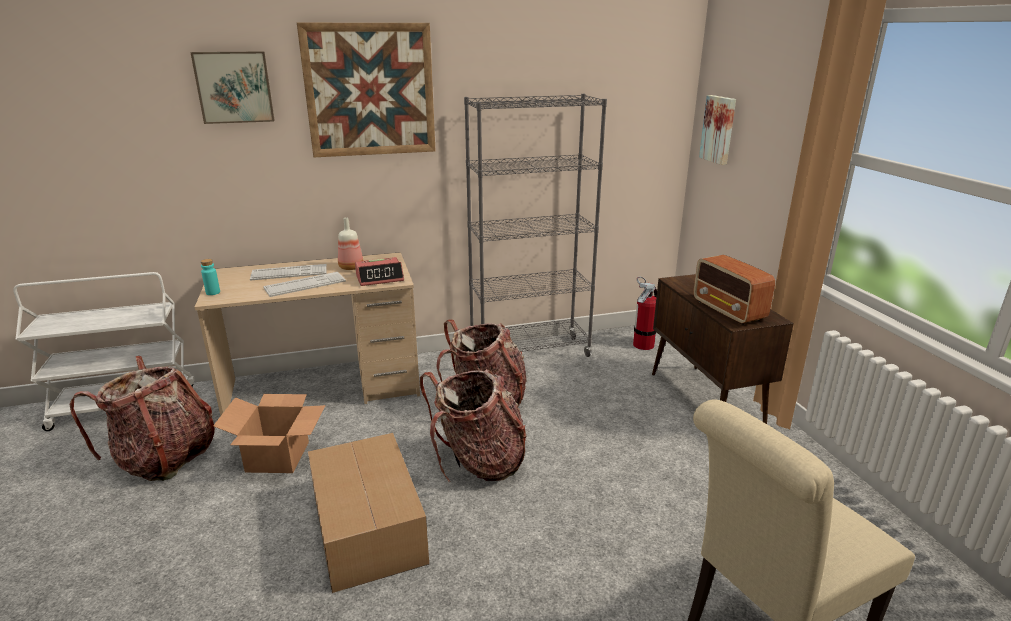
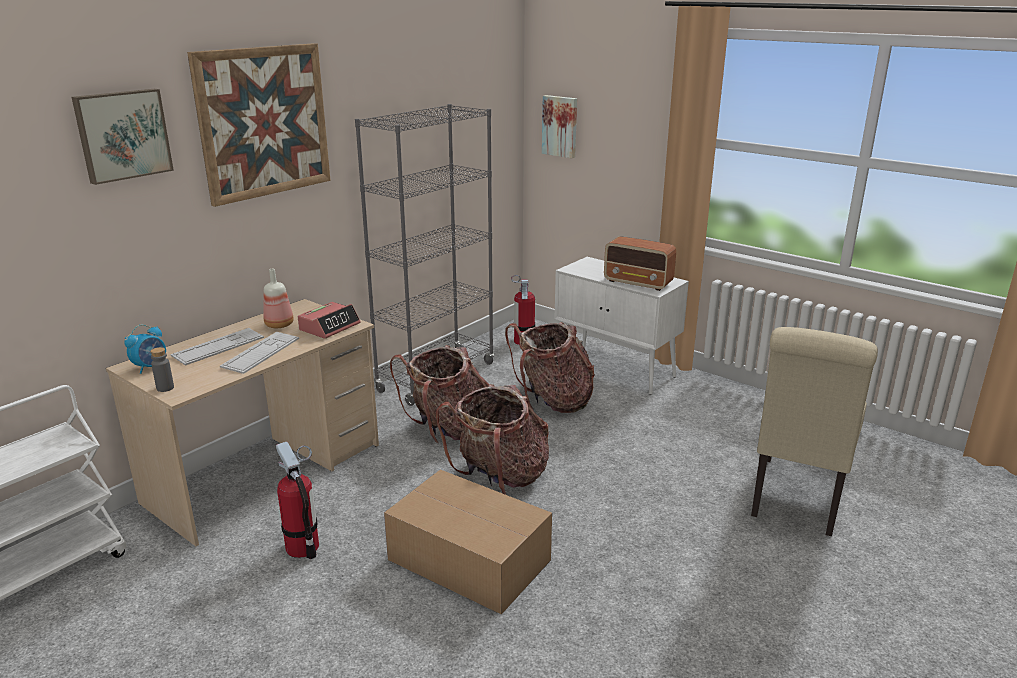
camera: 35 degrees left, 0 degrees up
(164, 458) = (170, 601): backpack -> backpack (553, 401)
(213, 292) = (165, 388): turquoise bottle -> grey bottle
(231, 275) = (151, 367): none -> alarm clock
(277, 456) = (303, 547): cardboard box -> fire extinguisher
(705, 401) = (616, 370): brown cabinet -> white cabinet

